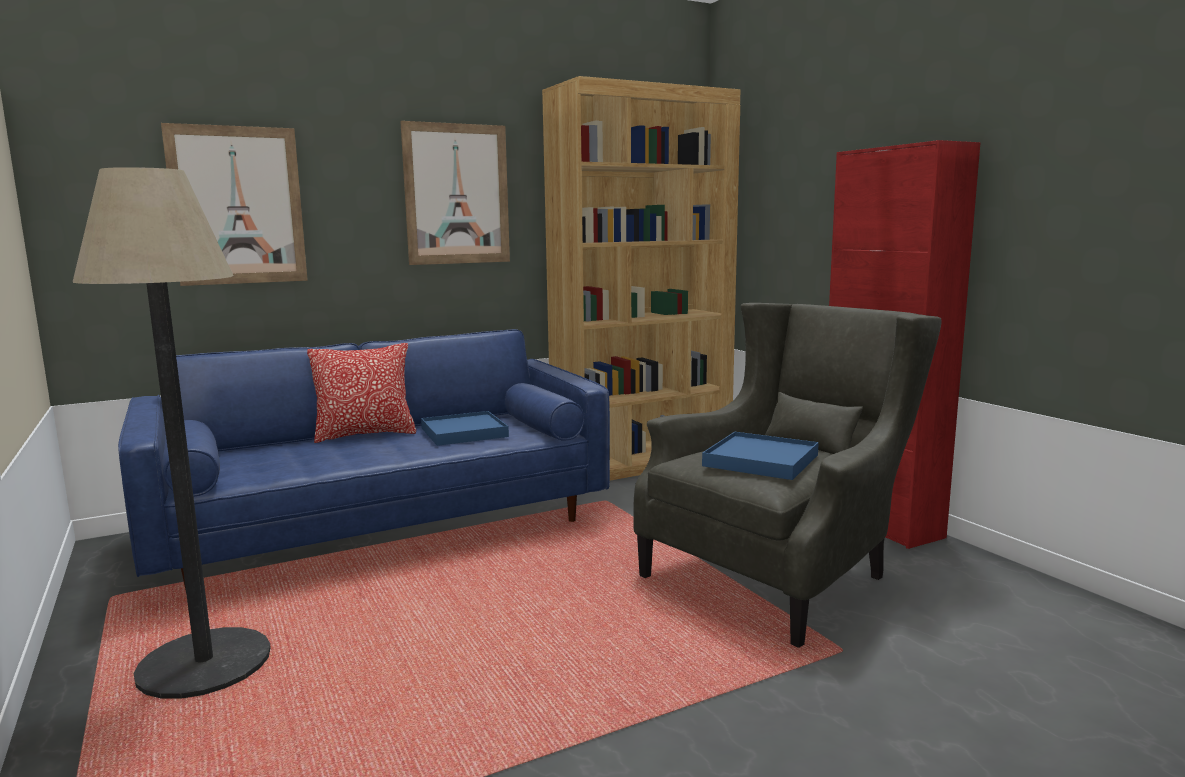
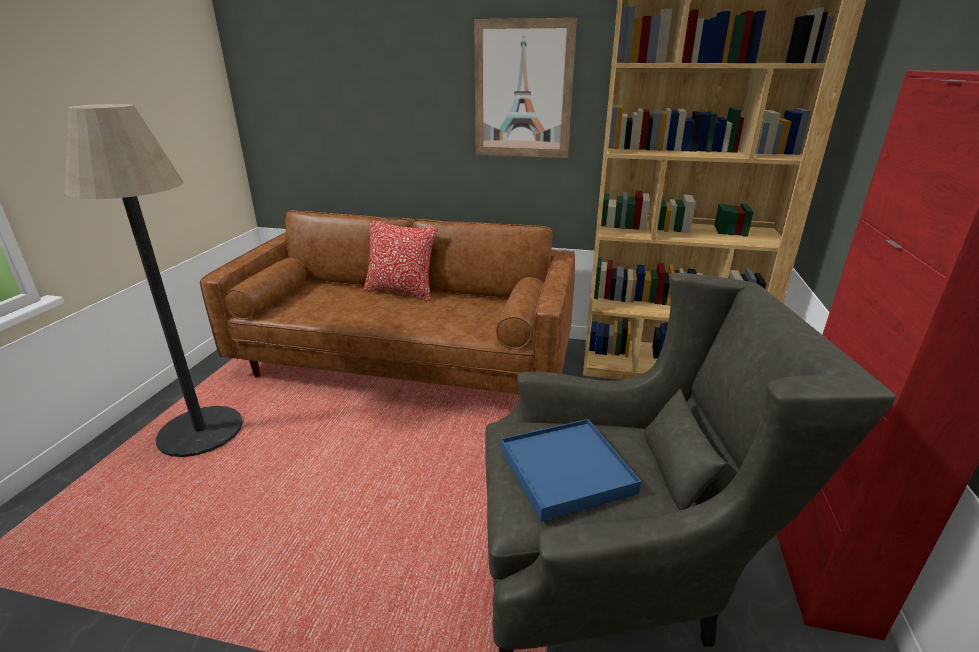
camera: 40 degrees right, 15 degrees up
(237, 206) = (351, 98): picture -> none
(382, 527) = (407, 360): blue sofa -> brown sofa
(464, 432) = (455, 312): blue tray -> none

